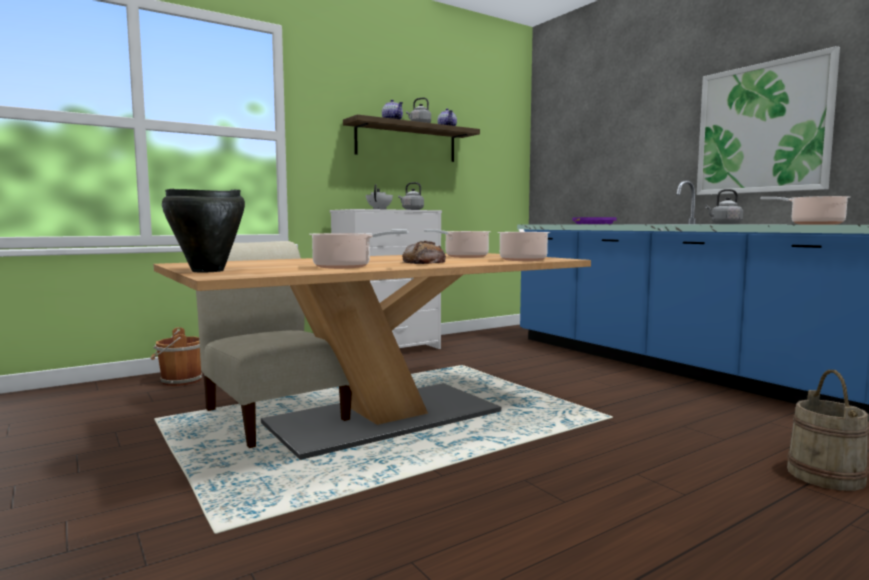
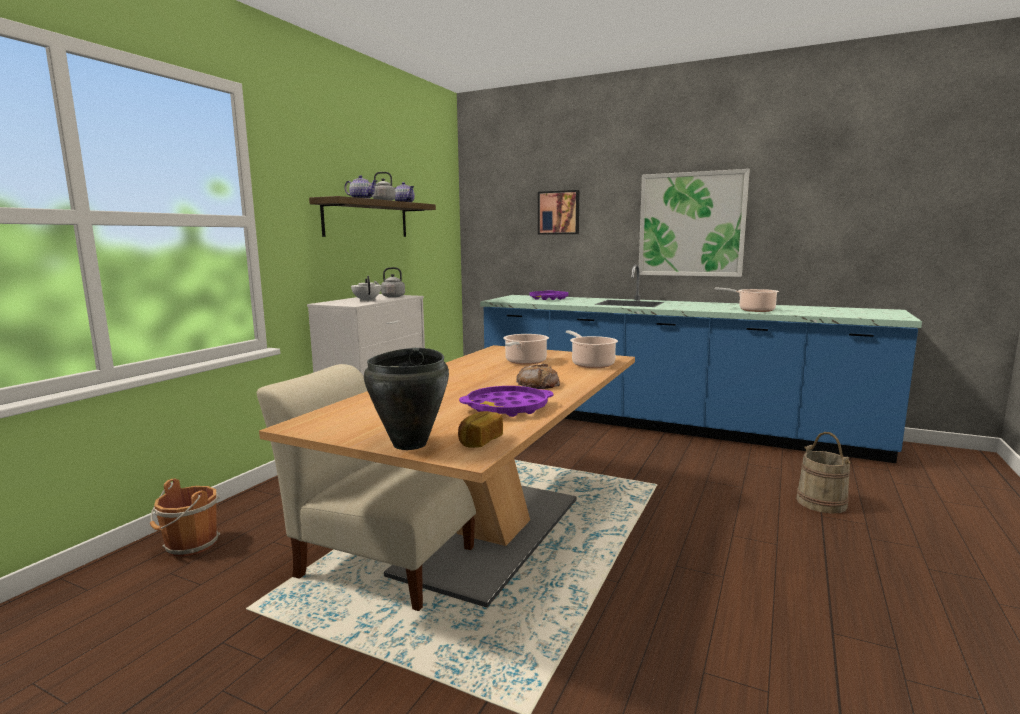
camera: 30 degrees left, 5 degrees up
(256, 273) = (479, 441): none -> bread
(346, 267) = (507, 408): cooking pot -> purple tray
(617, 132) = (559, 212): none -> picture
(724, 224) = (681, 306): grey kettle -> none

